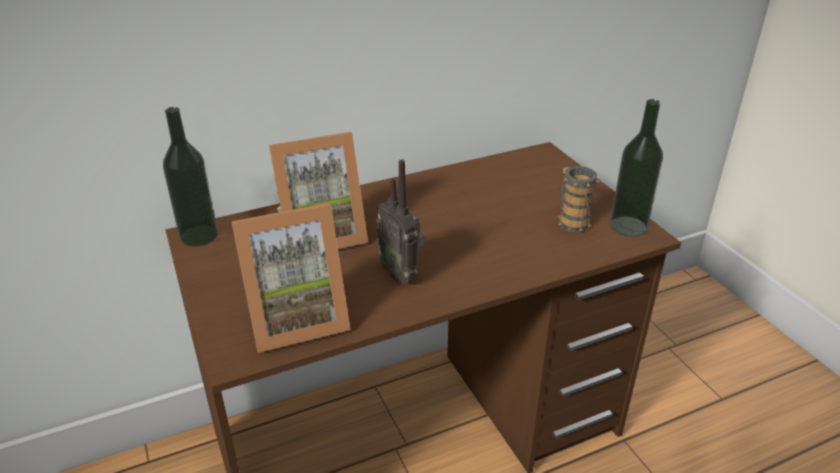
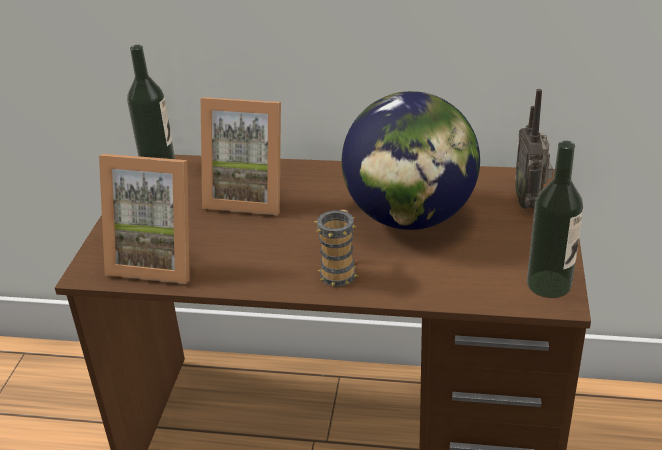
camera: 35 degrees right, 0 degrees up
(401, 274) = (277, 252): radio -> radio (530, 202)
(477, 210) = (409, 217): none -> globe
(570, 220) = (492, 257): mug -> mug (340, 271)

